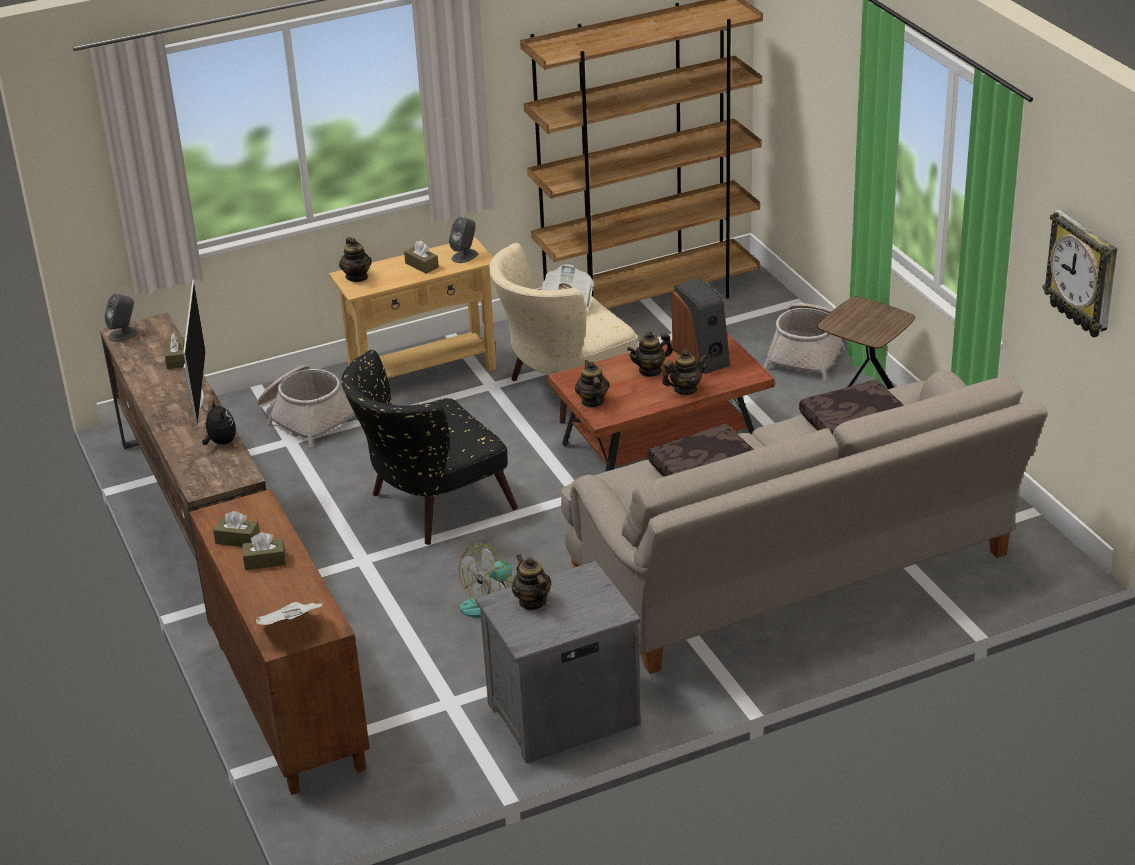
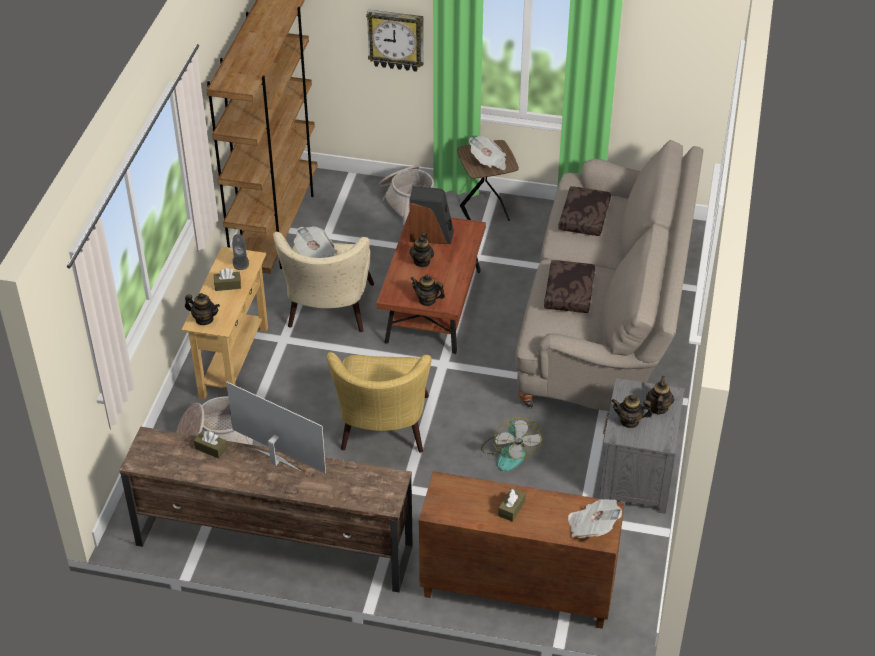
camera: 55 degrees left, 10 degrees up
(124, 334) = (143, 460): grey speaker -> none
(221, 442) = (344, 472): plush toy -> none
(237, 539) = (475, 510): brown tissue box -> none
(429, 506) = (382, 432): black armchair -> yellow armchair
(685, 389) = (457, 259): teapot -> teapot (658, 408)
(860, 324) = (488, 161): none -> newspaper
(1083, 274) = (679, 63): wall clock -> wall clock (396, 40)

